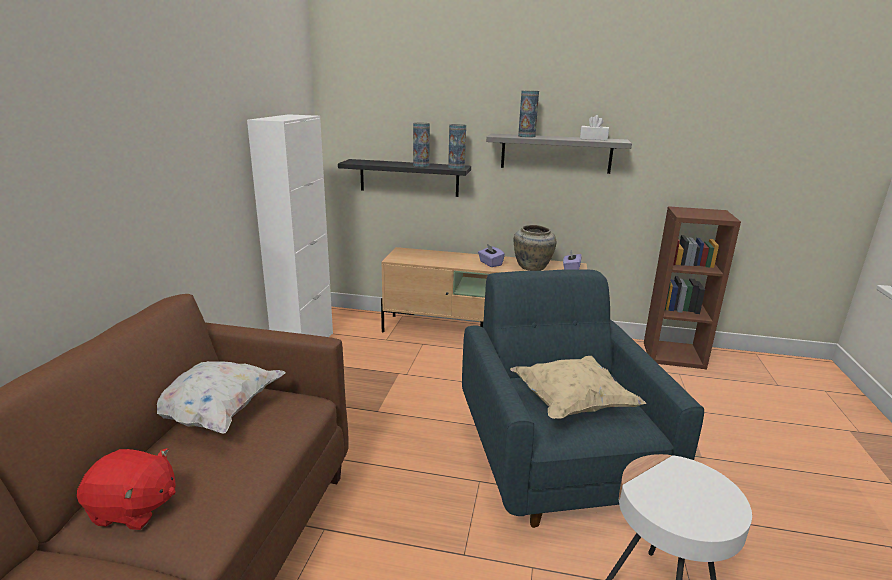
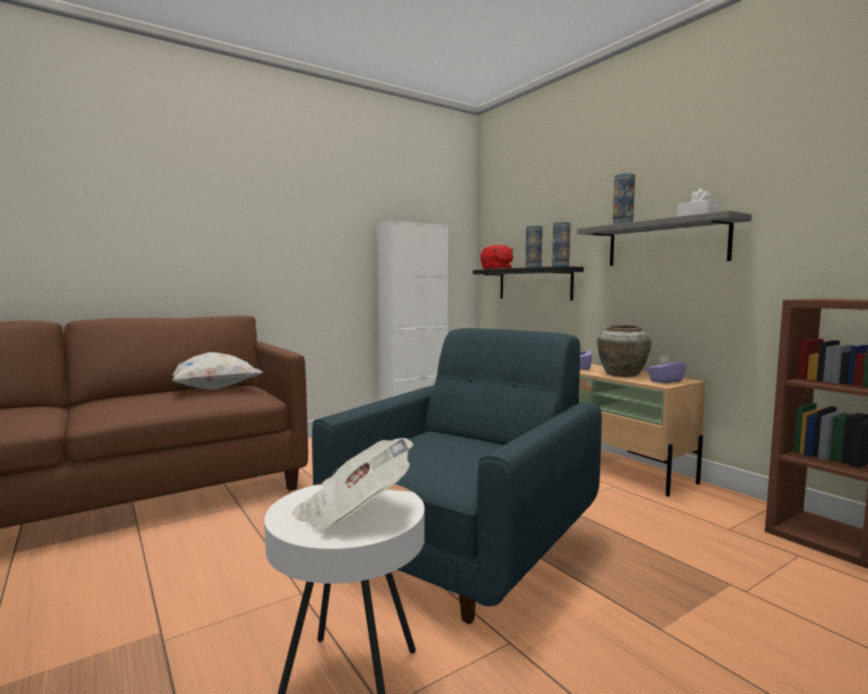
camera: 45 degrees right, 15 degrees down
(134, 509) = (104, 403): red plush toy -> red plush toy (496, 269)
(571, 404) = (437, 453): beige pillow -> none
(694, 493) = (353, 512): none -> newspaper

